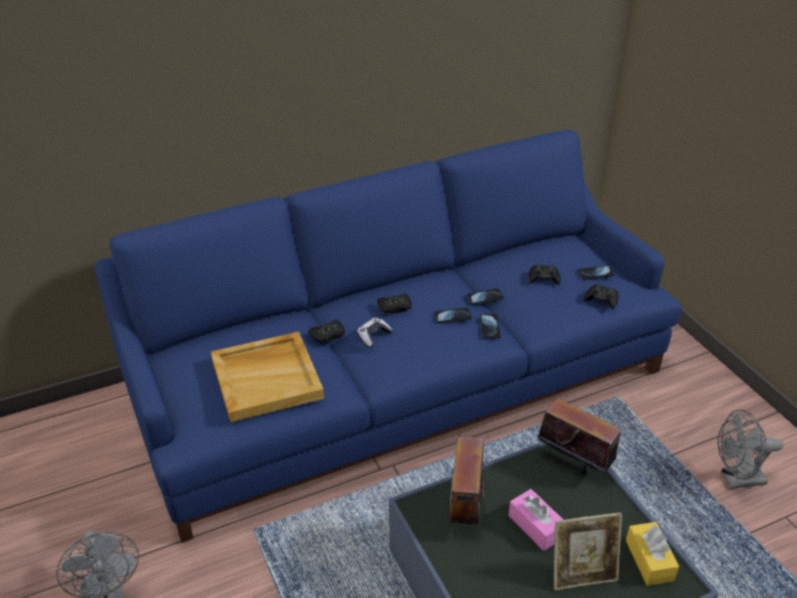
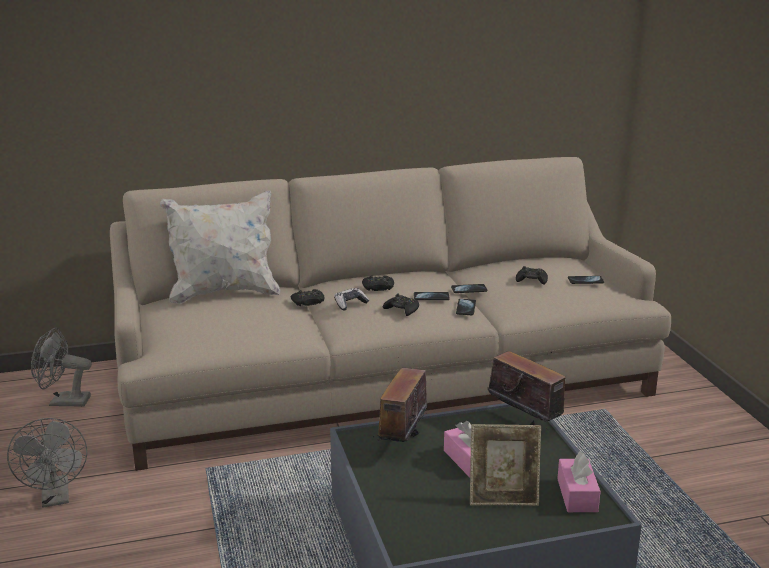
camera: 10 degrees right, 15 degrees down
(235, 332) = (224, 293): none -> white pillow
(267, 378) = (240, 322): beige tray -> none
(398, 380) = (384, 379): blue sofa -> beige sofa
(601, 299) = (584, 298): black game controller -> black game controller (402, 310)
(649, 560) = (577, 495): yellow tissue box -> pink tissue box
(736, 480) = (714, 482): grey fan -> grey fan (63, 402)

